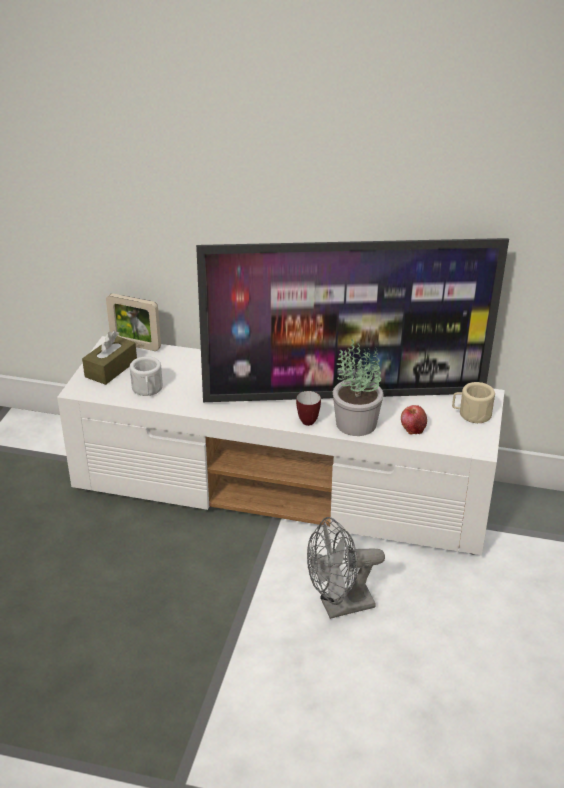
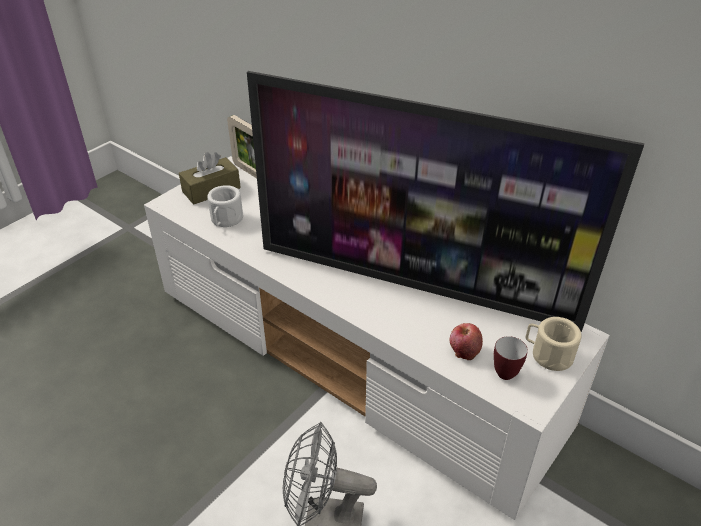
camera: 25 degrees right, 5 degrees up
(306, 420) = (352, 301): mug -> mug (503, 370)
(355, 423) = (402, 322): potted plant -> none

